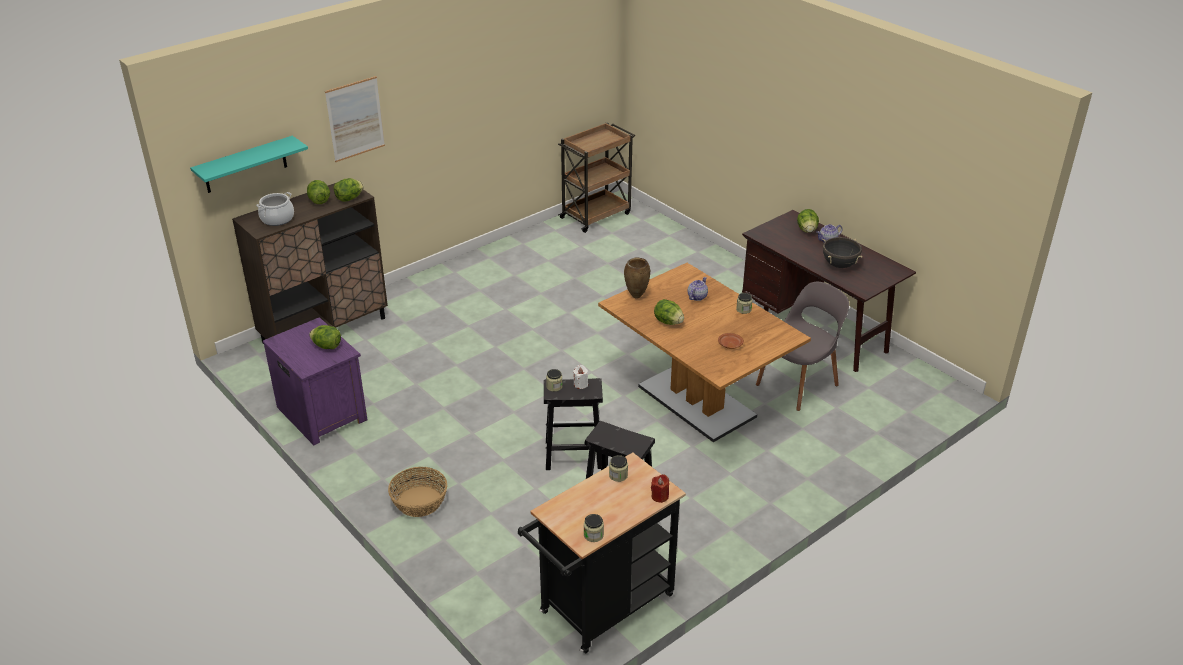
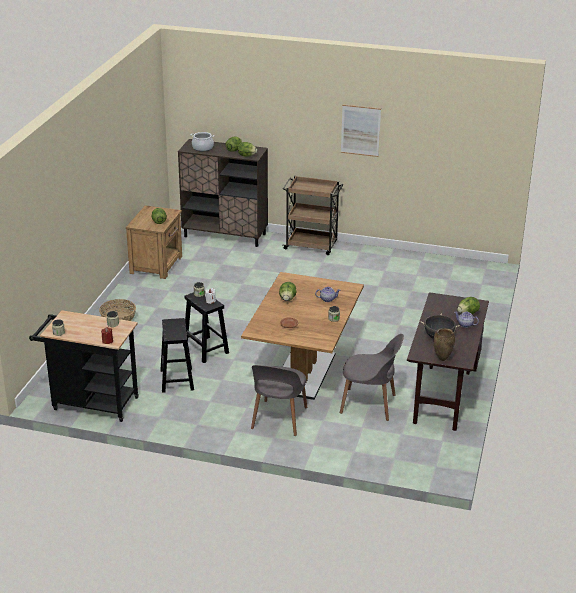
camera: 55 degrees right, 5 degrees down
(245, 165) = (205, 111): turquoise shelf -> none
(322, 412) = (157, 264): purple nightstand -> brown nightstand
(355, 119) = (281, 112): picture -> picture (360, 130)
(596, 215) = (461, 267): brown cart -> brown cart (311, 245)
(636, 296) = (301, 280): brown vase -> brown vase (442, 359)
(774, 459) = (279, 419): none -> grey chair

